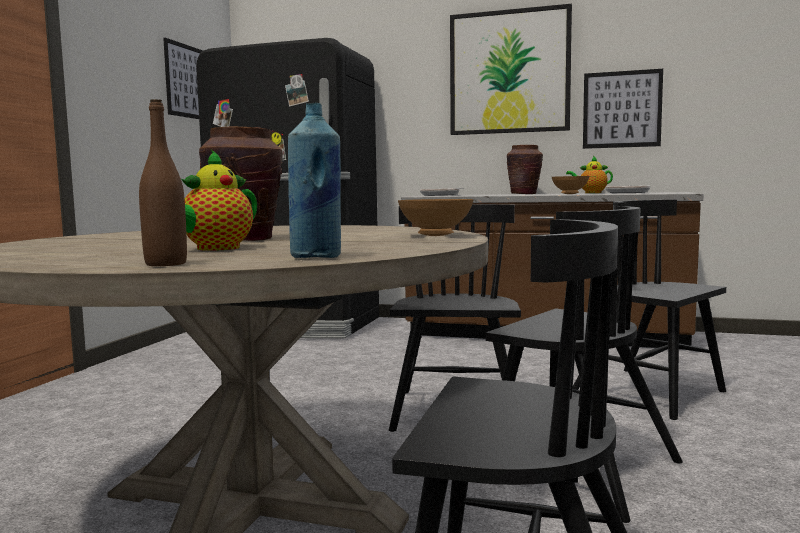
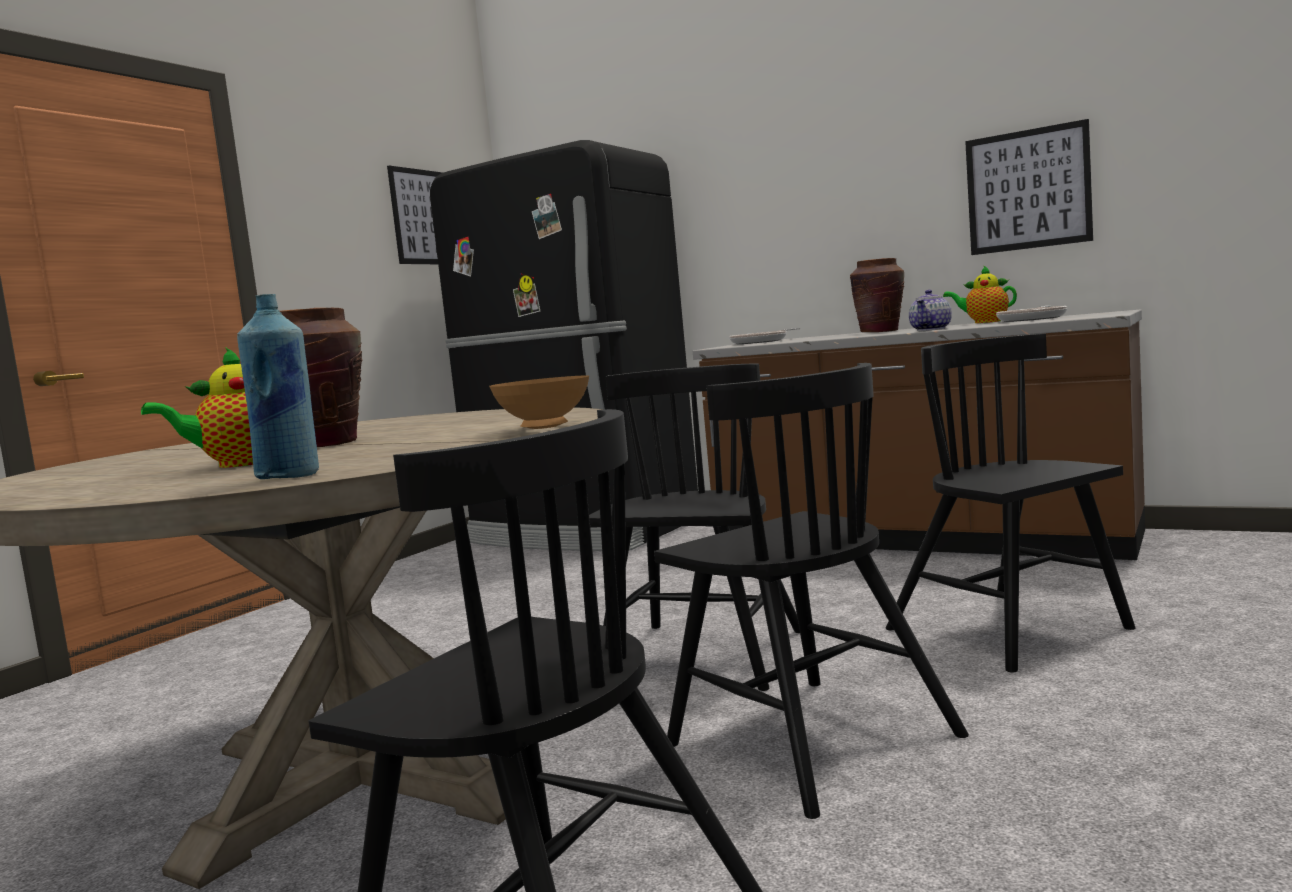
camera: 15 degrees right, 0 degrees up
(166, 264) = (118, 493): brown bottle -> none
(509, 72) = (855, 152): picture -> none
(570, 194) = (931, 329): brown bowl -> teapot

